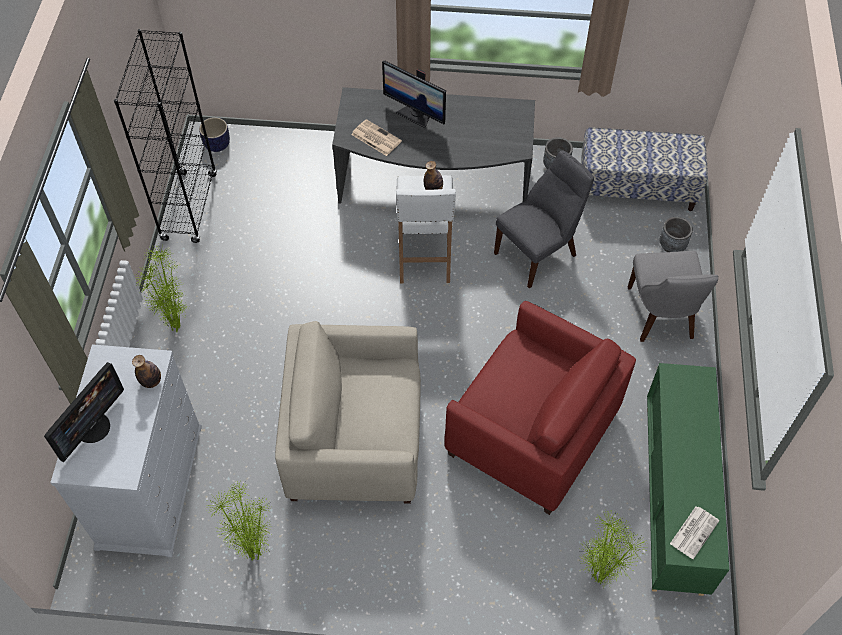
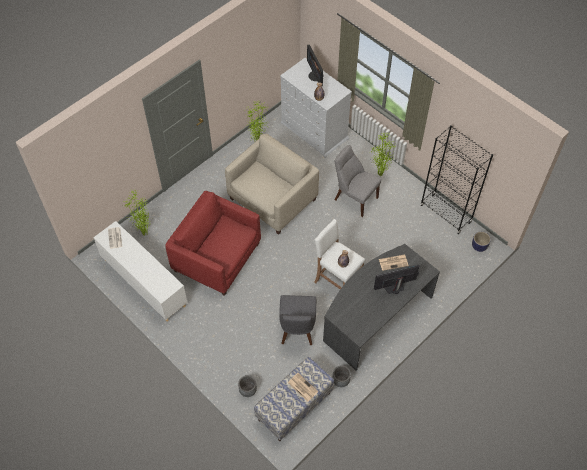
camera: 130 degrees right, 0 degrees up
(531, 432) = (217, 257): red armchair -> red armchair turned 45 degrees clockwise
(631, 148) = (302, 387): none -> newspaper
(661, 316) = (218, 351): grey chair -> grey chair (354, 198)
(674, 497) = (144, 282): green cabinet -> white cabinet

